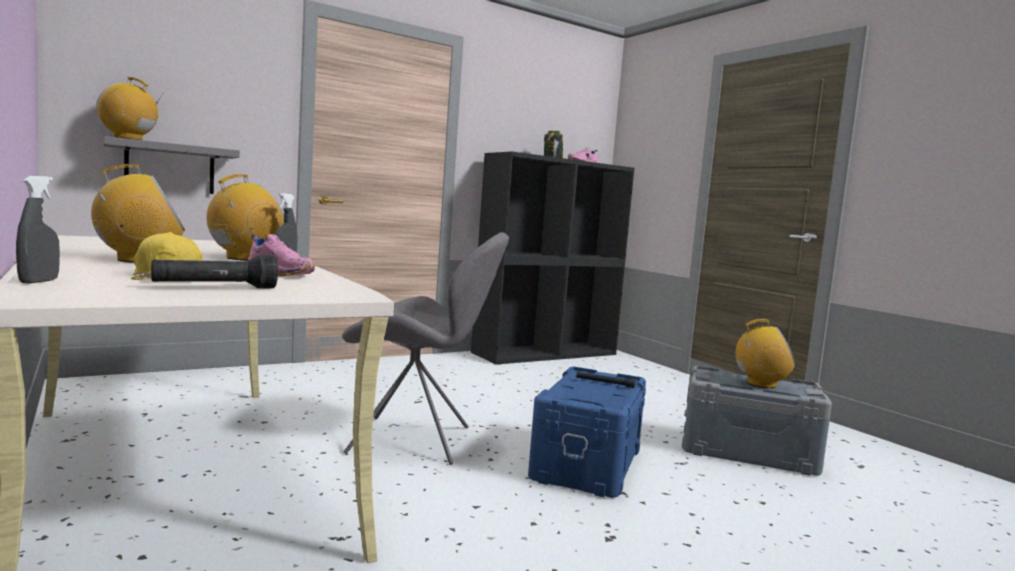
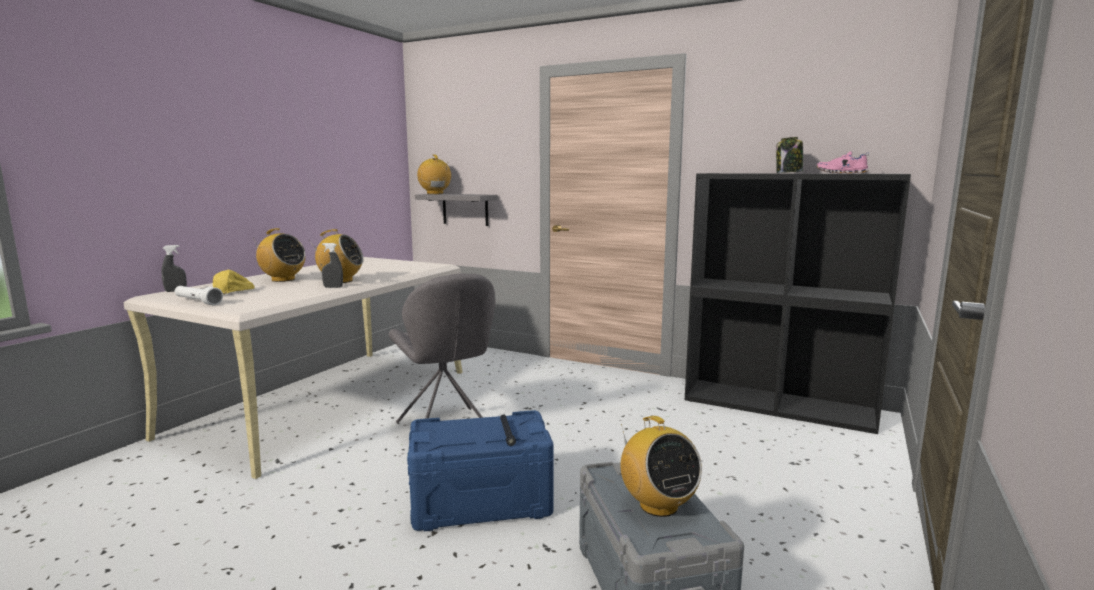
camera: 60 degrees right, 5 degrees up
(215, 288) = (197, 302): black flashlight -> white flashlight
(281, 274) = (279, 295): pink shoe -> none

